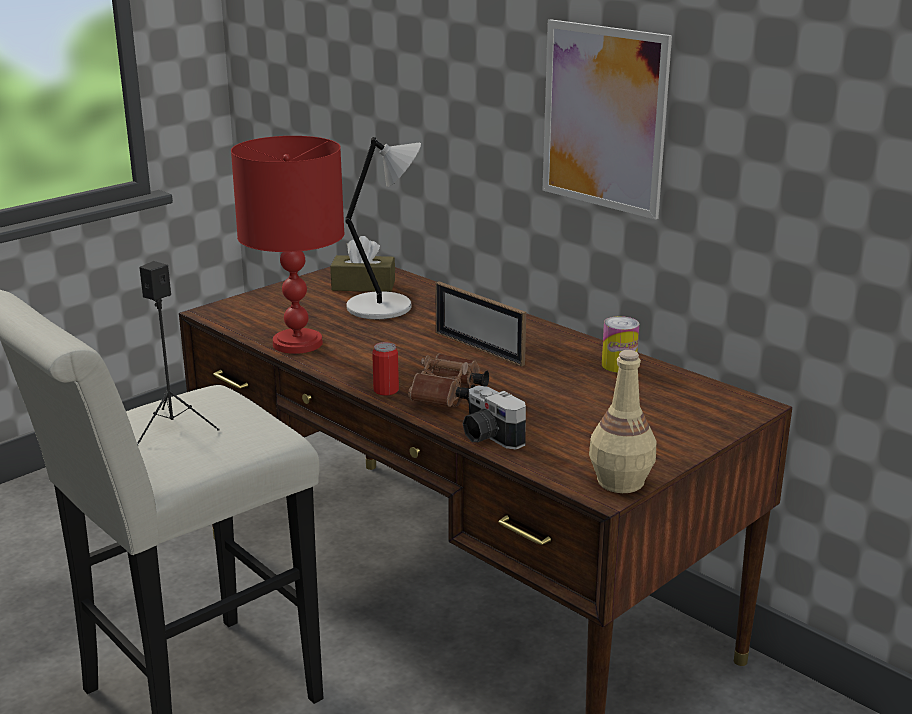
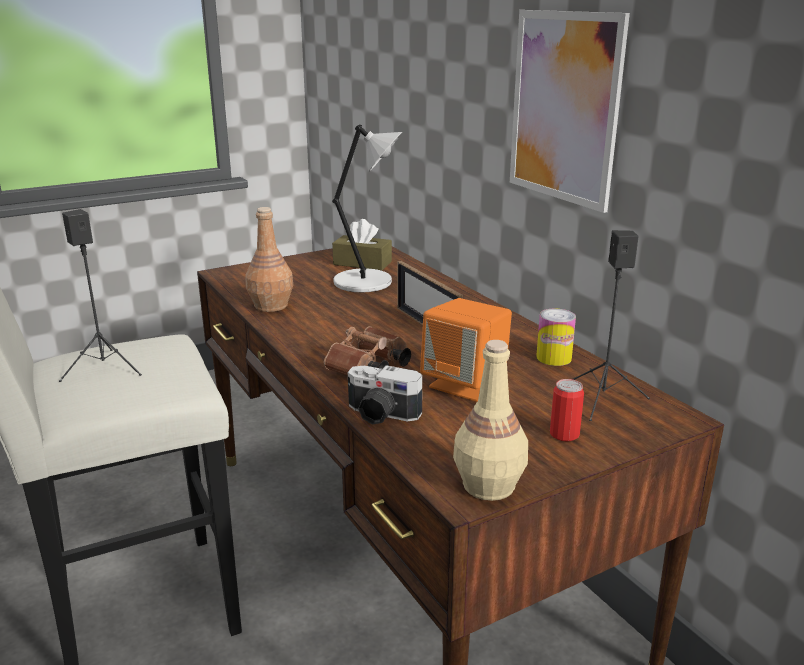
camera: 15 degrees right, 0 degrees up
(298, 344) = (271, 306): red table lamp -> brown bottle
(386, 390) = (316, 356): can -> can (564, 434)
(488, 437) = (380, 415): camera -> camera turned 45 degrees counterclockwise
(550, 400) = (465, 384): none -> orange speaker
(682, 398) = (603, 400): none -> black speaker

